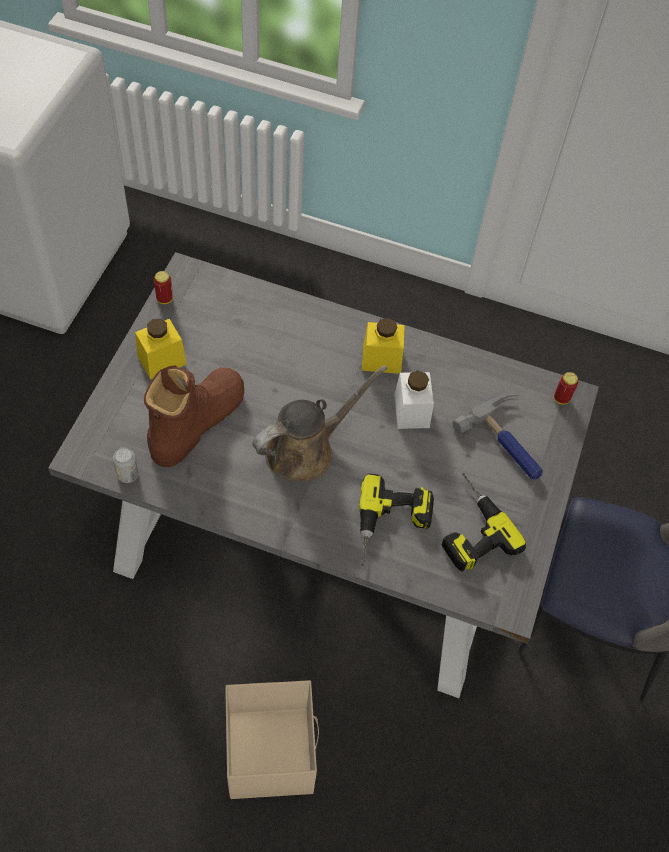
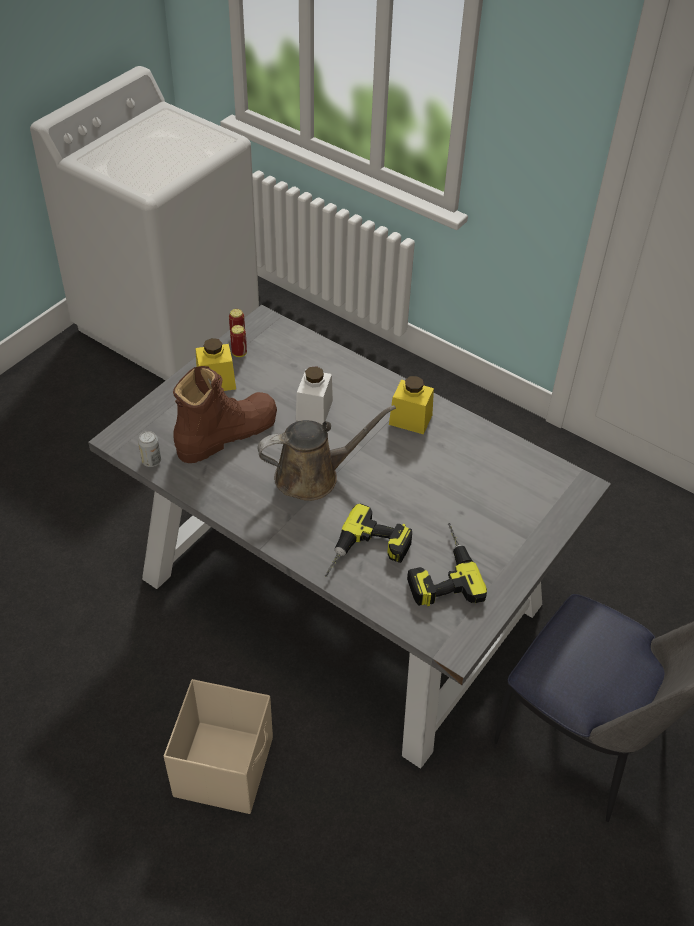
camera: 20 degrees right, 10 degrees down
(411, 411) = (422, 466): white jar -> white jar (314, 410)
(509, 443) = (505, 510): hammer -> none
(561, 398) = (570, 485): can -> can (239, 353)

